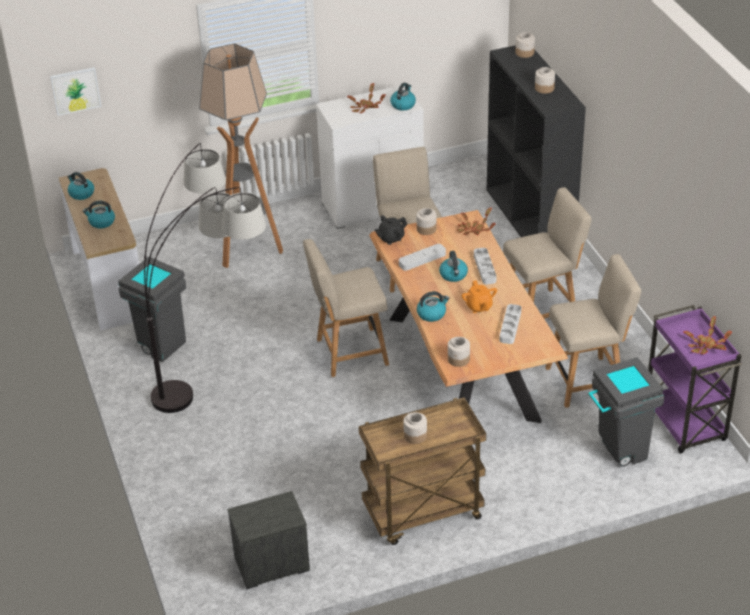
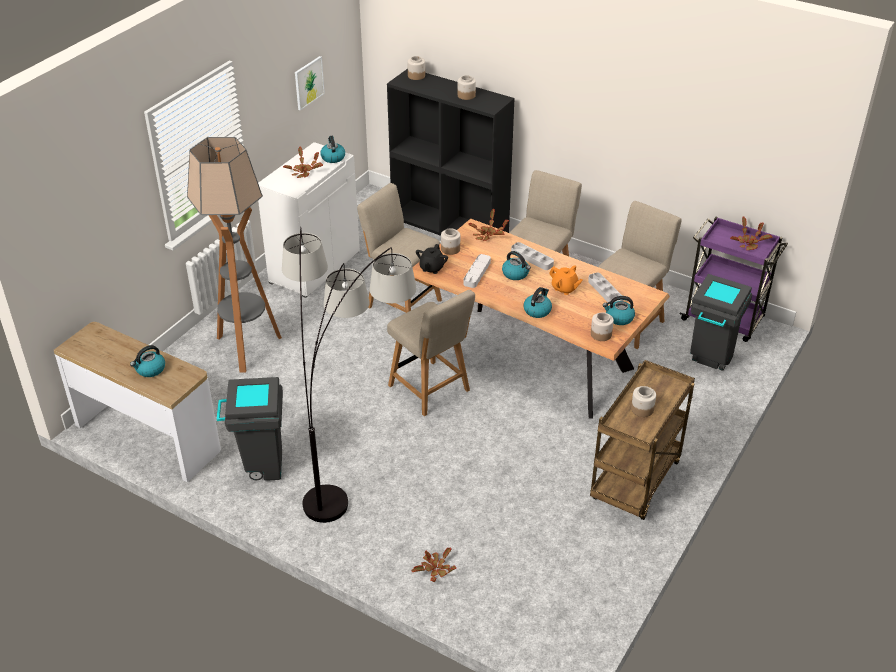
camera: 40 degrees left, 0 degrees up
(75, 90) = (54, 245): picture -> picture (308, 82)
(81, 193) = (96, 354): kettle -> kettle (619, 318)
(194, 487) = (435, 569): none -> potted plant
(270, 563) = (571, 593): nightstand -> none
(348, 353) = (431, 390): beige chair -> beige chair turned 75 degrees counterclockwise

